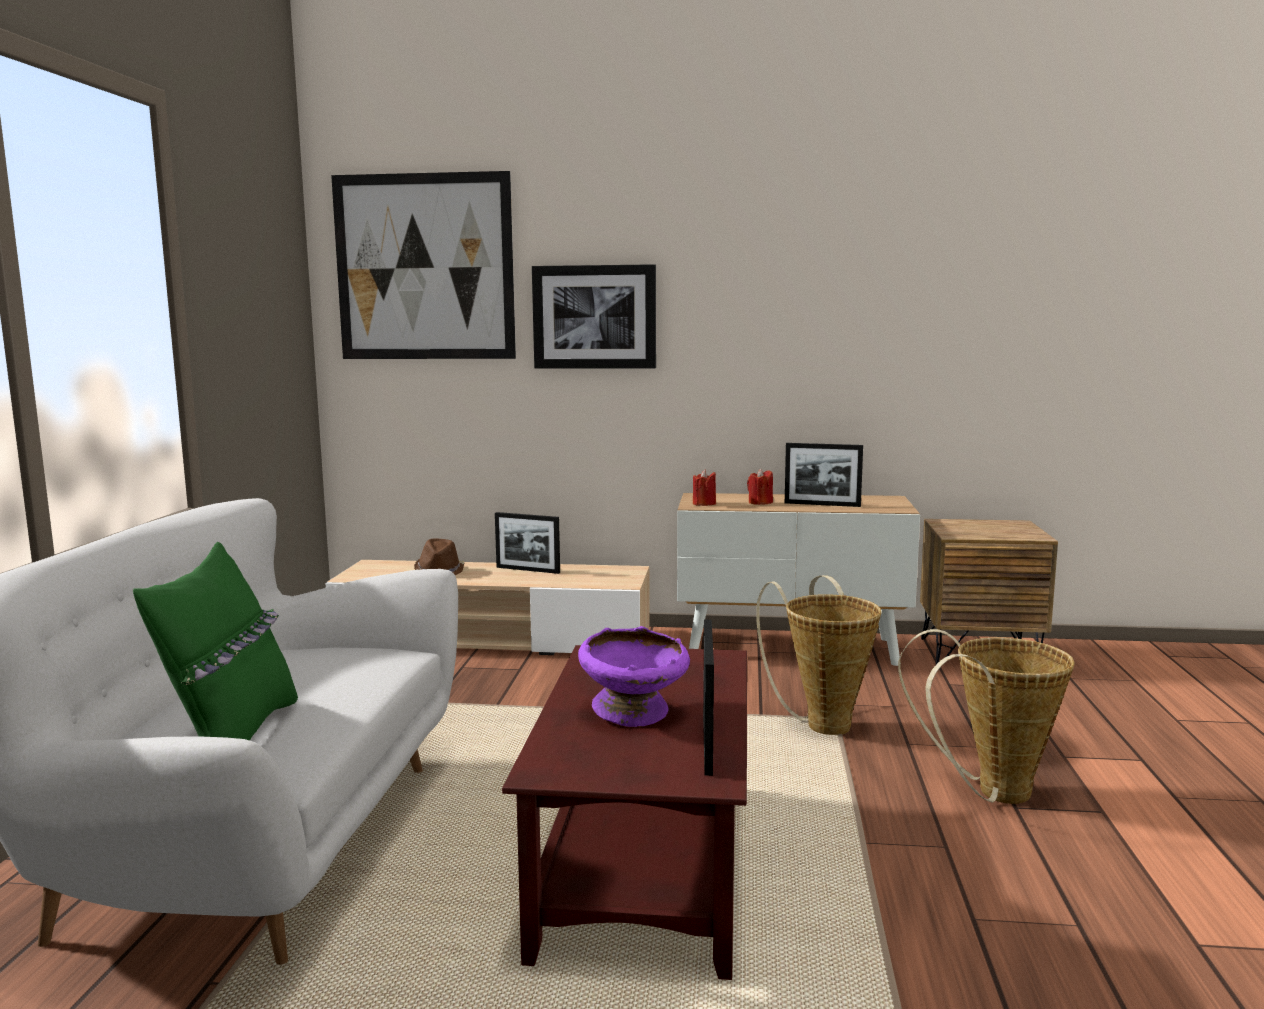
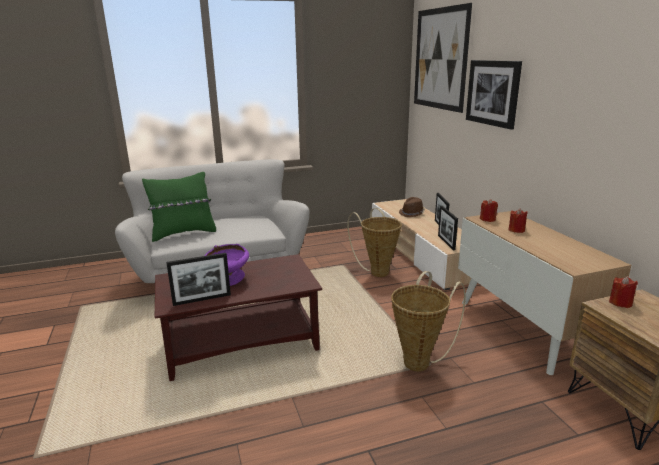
camera: 65 degrees right, 10 degrees up
(822, 504) = (543, 245): picture frame -> picture frame (446, 242)
(953, 529) = (620, 303): none -> red candle
(991, 793) = (379, 438): basket -> basket (377, 271)

